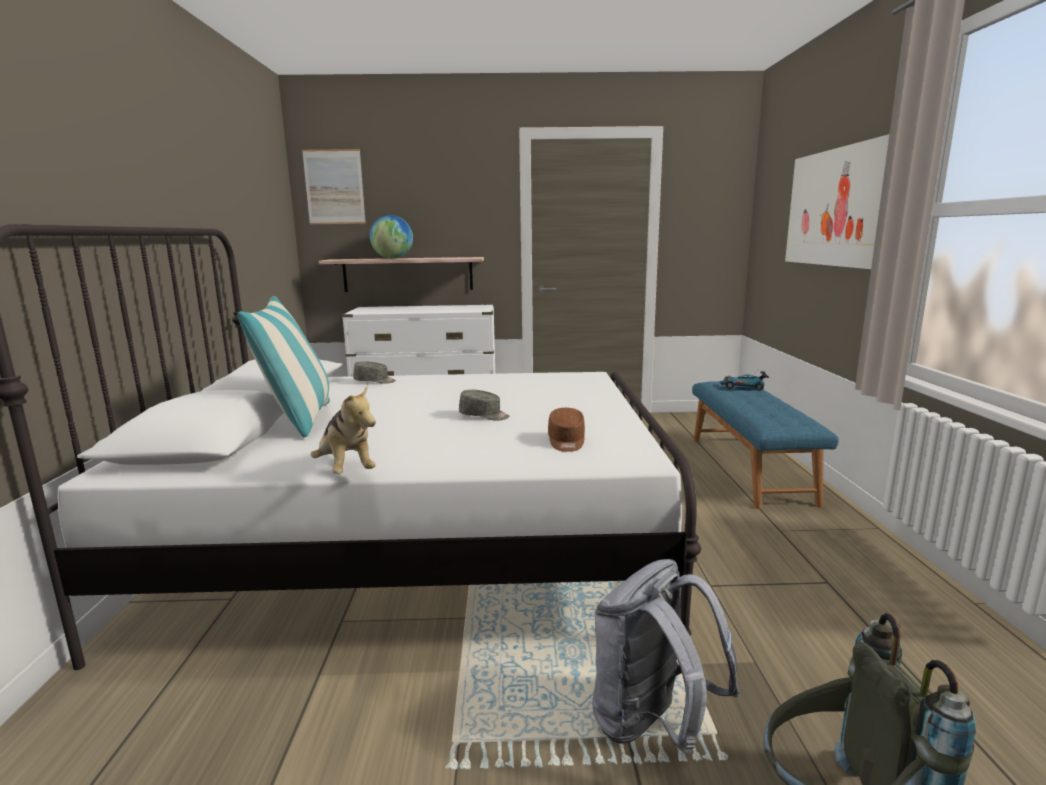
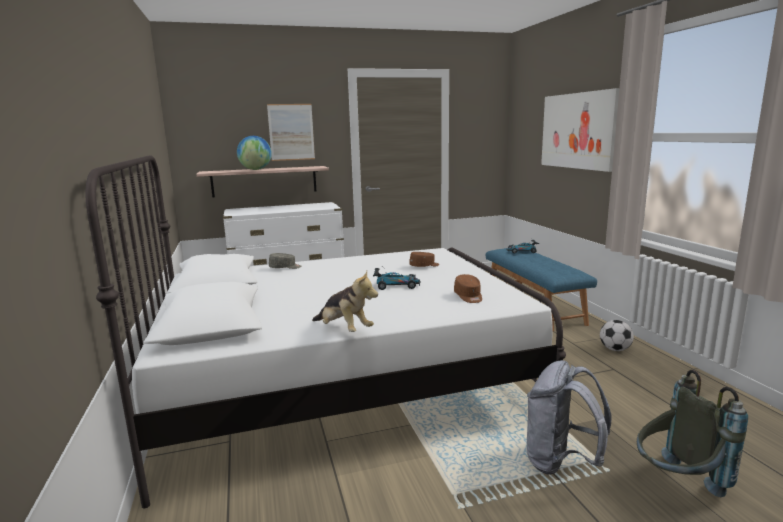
camera: 15 degrees left, 0 degrees up
(298, 421) = (264, 301): pillow -> none
(334, 187) = (201, 113): picture -> picture (291, 132)
(484, 416) = (396, 285): grey cap -> toy car
(551, 393) = (424, 266): none -> brown cap
(846, 550) = (615, 349): none -> football

